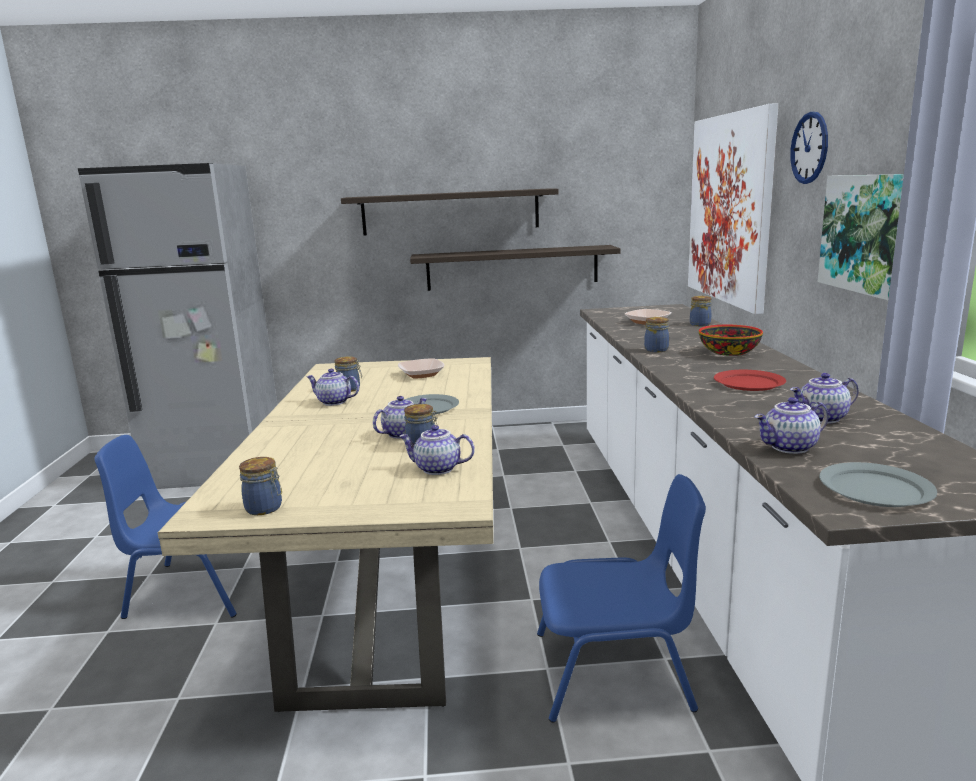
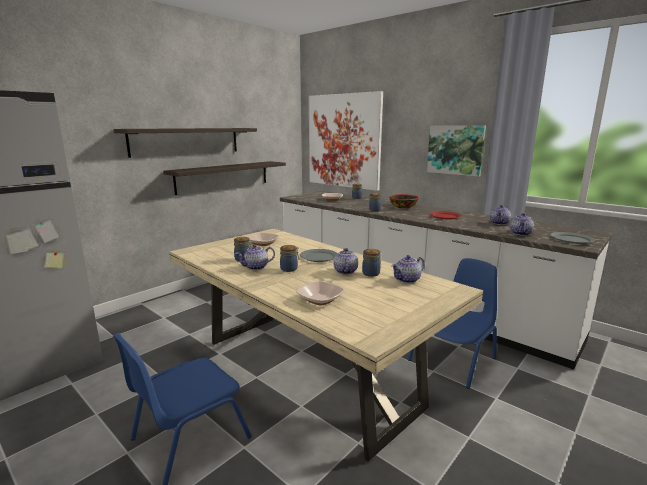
camera: 45 degrees left, 0 degrees up
(265, 508) = (391, 323): jar -> jar (289, 269)
(285, 456) = (320, 299): none -> bowl
(809, 148) = (410, 113): wall clock -> none

